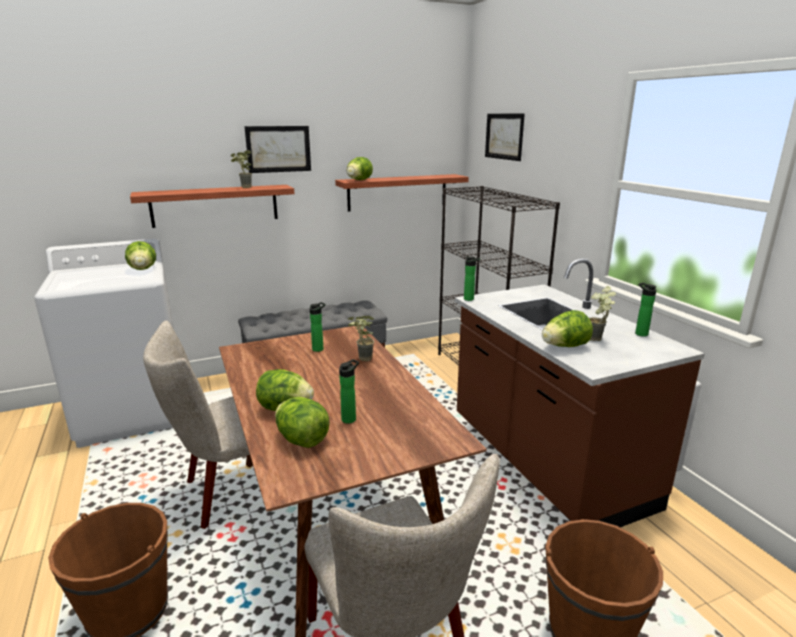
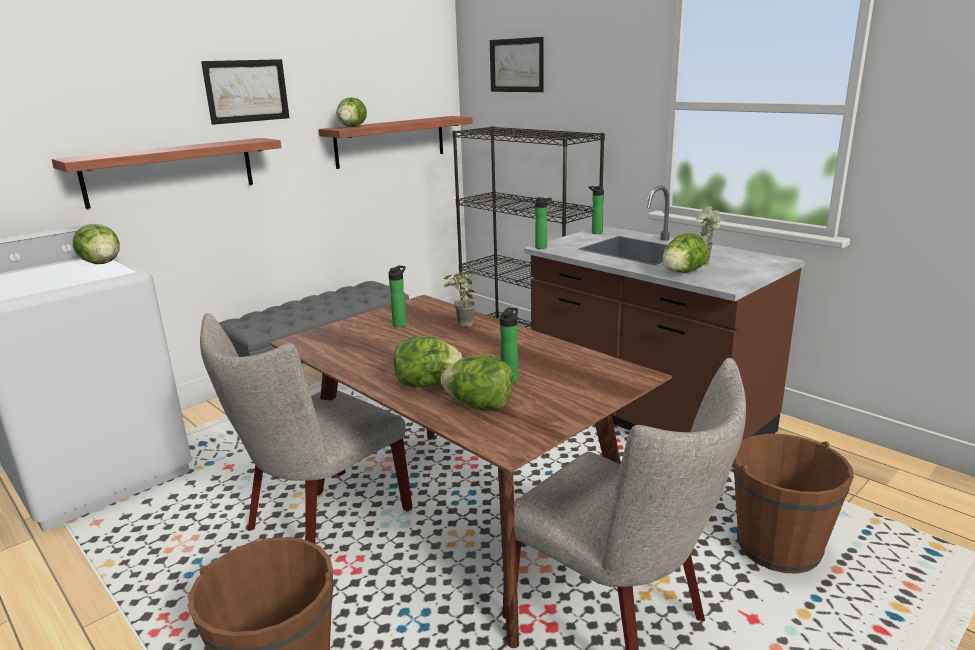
camera: 20 degrees left, 0 degrees up
(243, 187) = (210, 144): potted plant -> none
(639, 333) = (735, 253): bottle -> bottle (595, 232)

